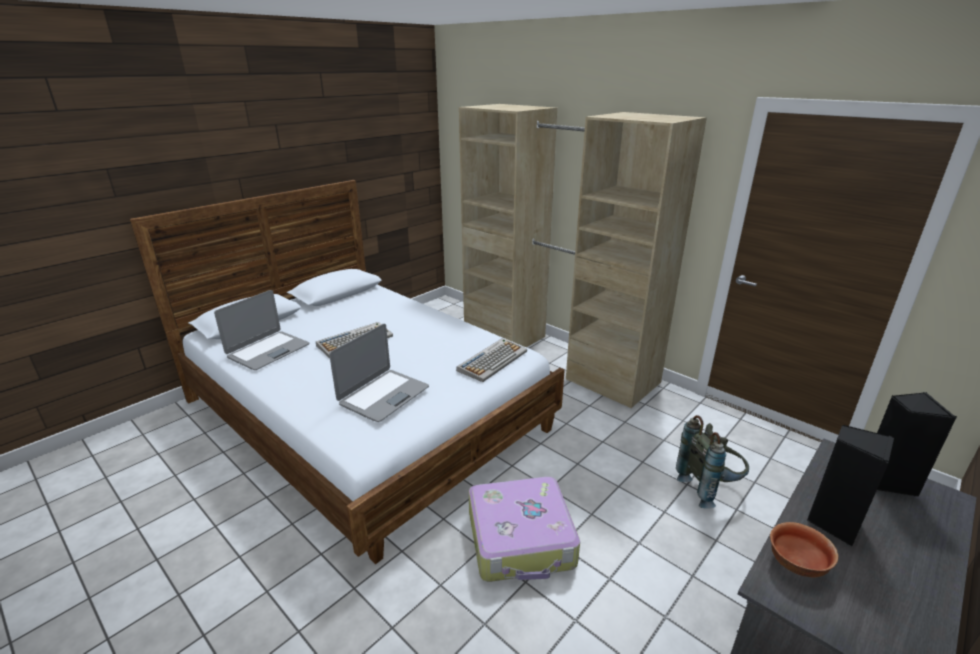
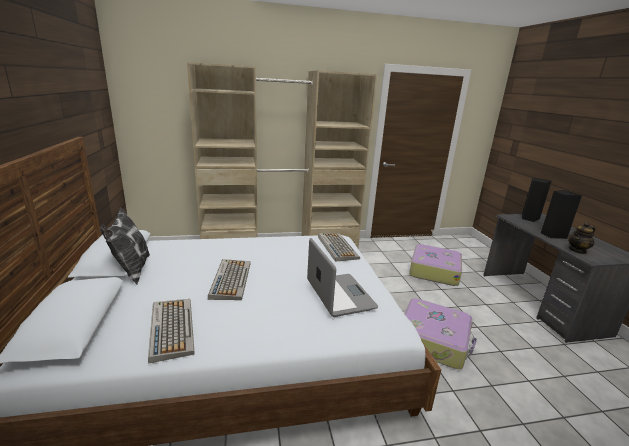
camera: 55 degrees left, 5 degrees down
(268, 351) = (171, 328): laptop -> keyboard
(327, 305) = (131, 271): none -> pillow
(709, 488) = (434, 271): grey backpack -> suitcase
(796, 565) = (577, 250): bowl -> teapot

